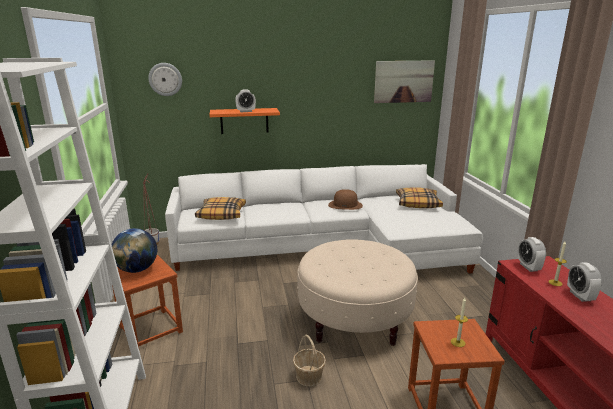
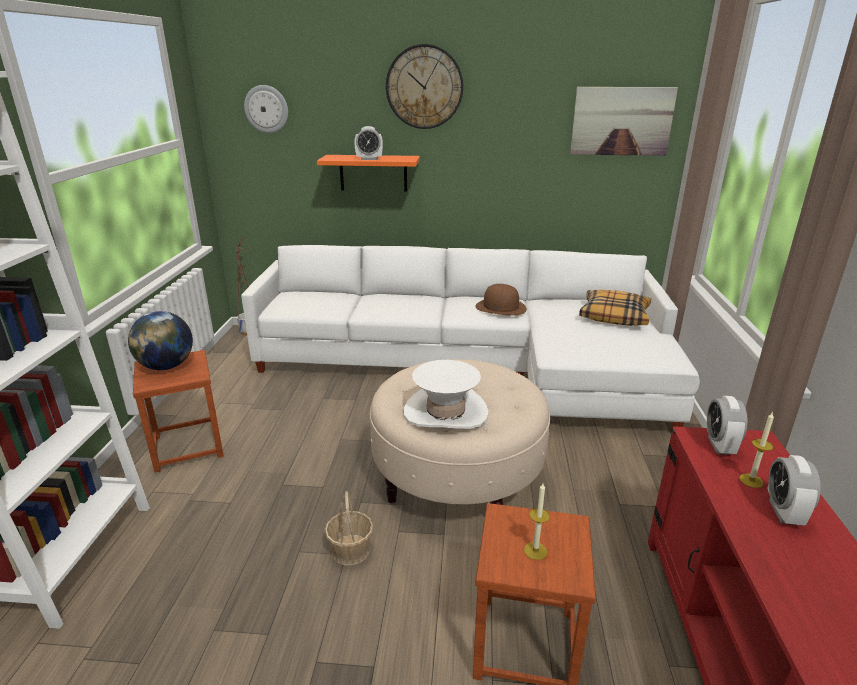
camera: 15 degrees right, 5 degrees up
(222, 214) = (323, 303): pillow -> none
(279, 62) = (424, 87): none -> wall clock
(355, 272) = (446, 412): none -> white hat

